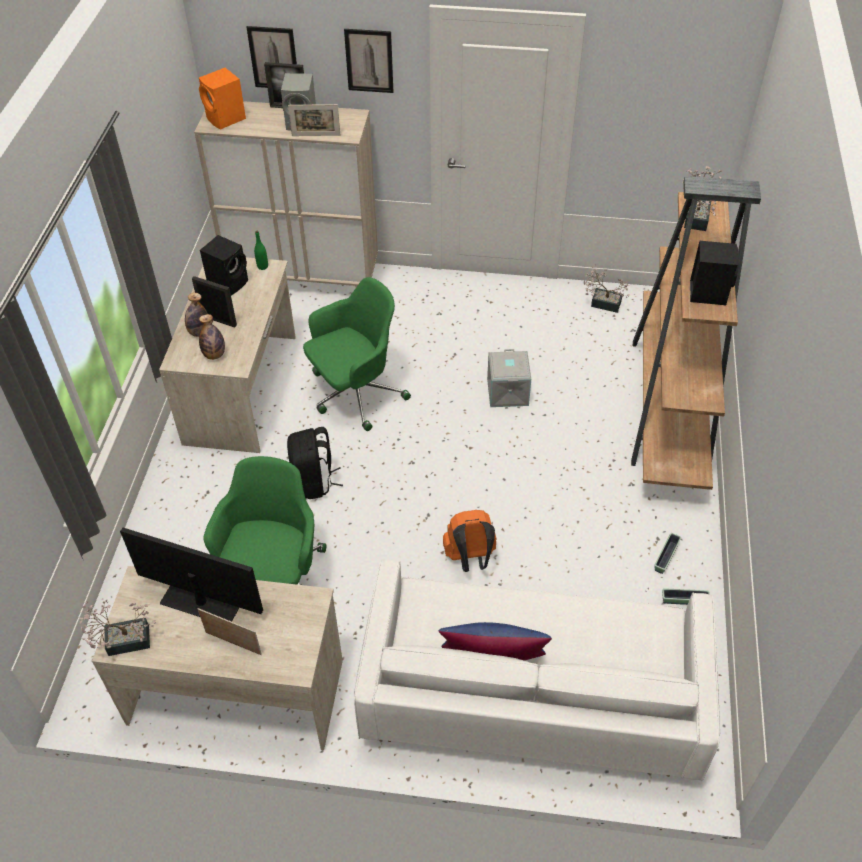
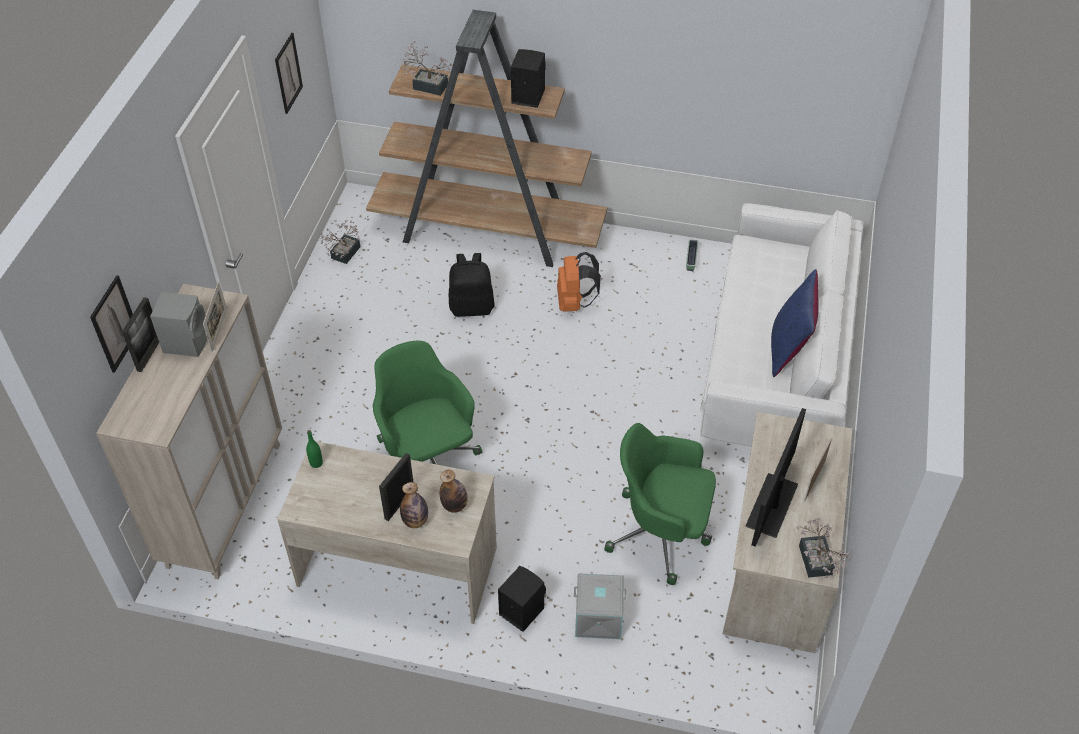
camera: 85 degrees left, 0 degrees up
(226, 119) = (151, 414): orange speaker -> none
(229, 282) = (335, 495): black speaker -> black speaker (520, 610)
(314, 482) = (542, 500): black backpack -> black backpack (472, 307)
(369, 61) = (164, 238): picture -> picture (288, 73)
(470, 558) = (643, 385): orange backpack -> orange backpack (574, 302)
(506, 392) = (448, 339): grey storage box -> grey storage box (598, 618)
(666, 557) = (649, 262): planter -> none

